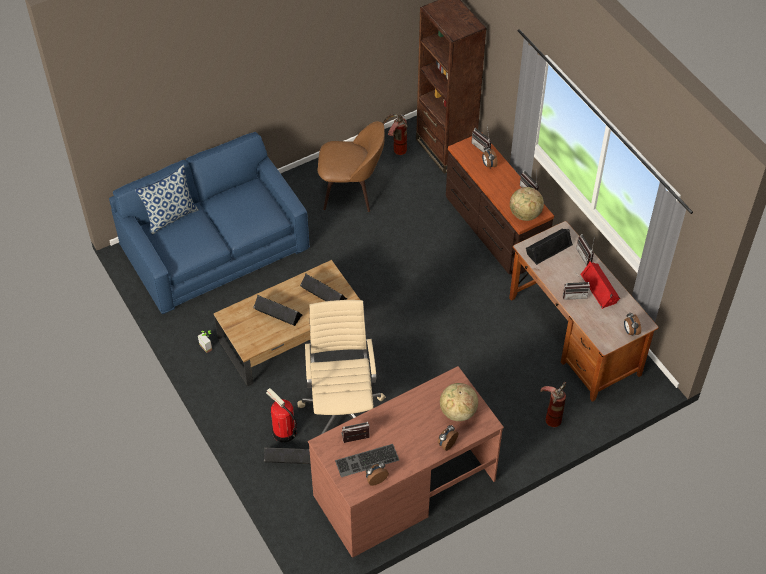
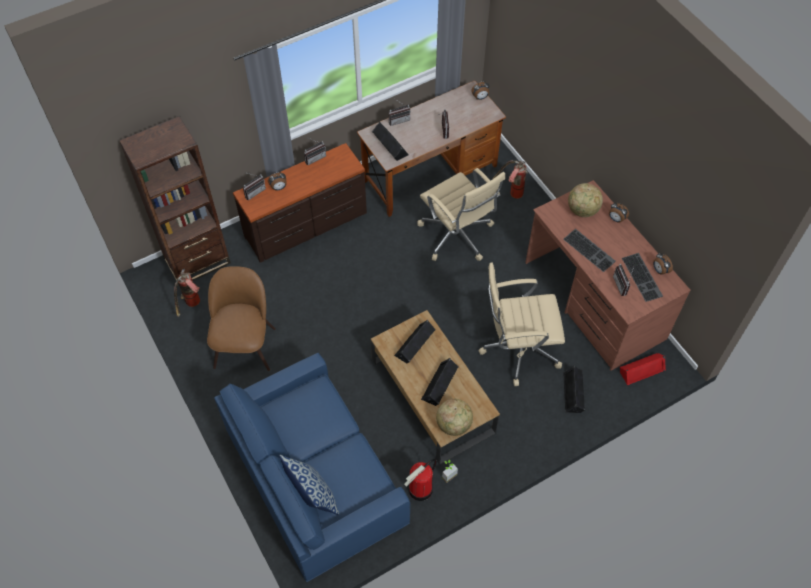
camera: 90 degrees left, 5 degrees up
(283, 432) = (546, 397): fire extinguisher -> fire extinguisher (420, 489)
(403, 414) = (590, 250): none -> keyboard
(486, 360) = (457, 236): none -> beige office chair
(525, 215) = (344, 163): globe -> globe (454, 424)
(600, 288) = (434, 113): red speaker -> red speaker (641, 369)

